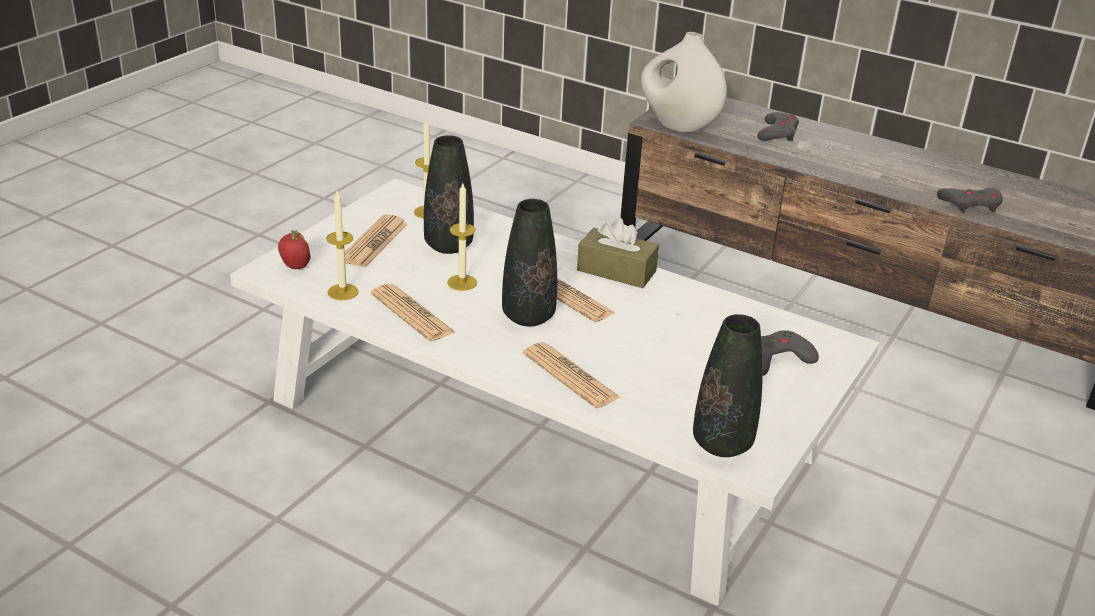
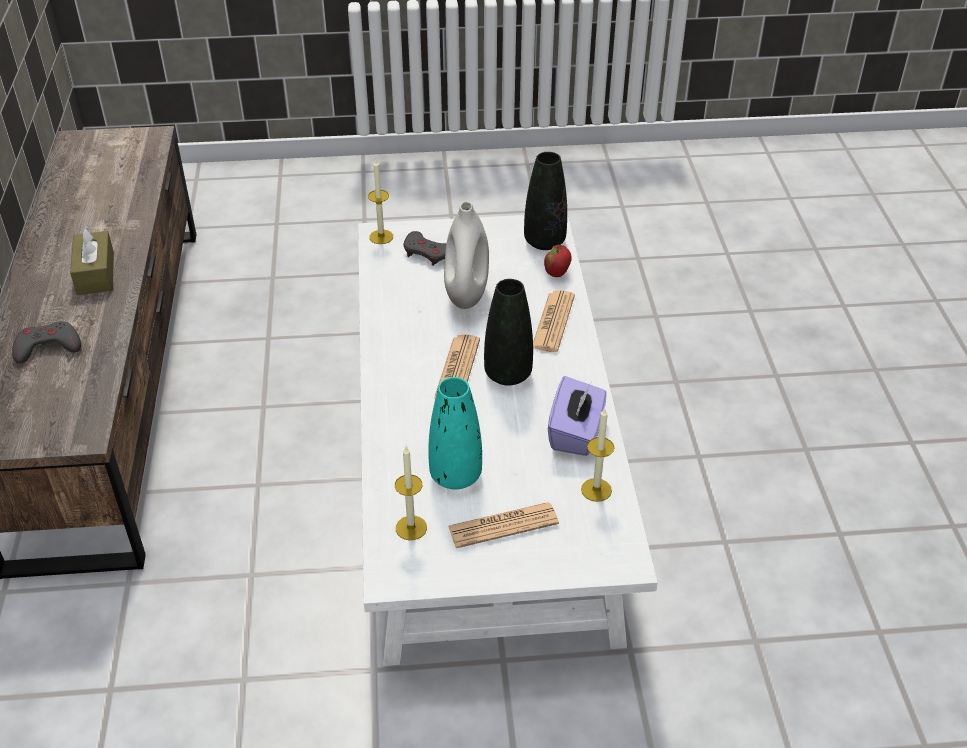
camera: 125 degrees left, 10 degrees up
(295, 266) = (598, 547): apple -> apple (557, 273)
(412, 313) = (576, 433): newspaper -> purple tissue box
(448, 245) = (455, 476): black vase -> turquoise vase
(462, 282) = (503, 433): candle -> candle (381, 237)
(616, 271) = (390, 364): brown tissue box -> brown tissue box (95, 273)
(678, 126) = (84, 415): white vase -> white vase (466, 295)
(971, 204) = (126, 210): grey game controller -> none

